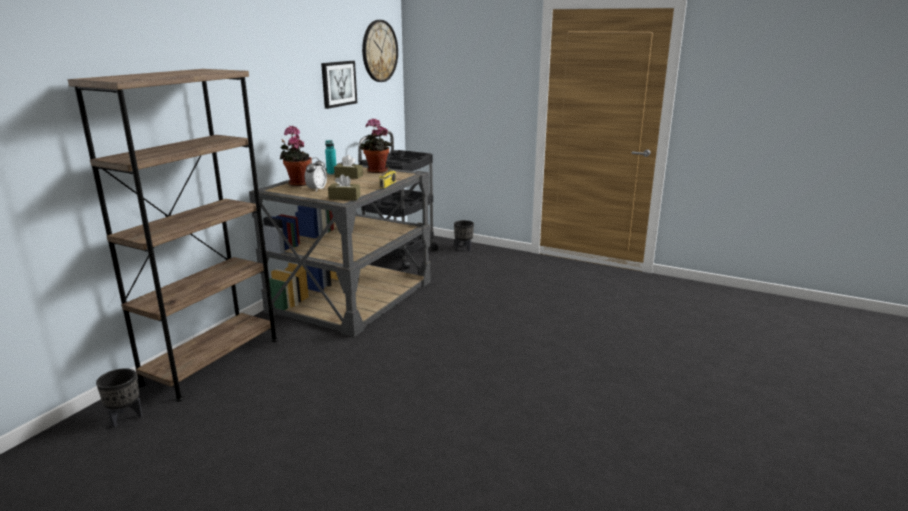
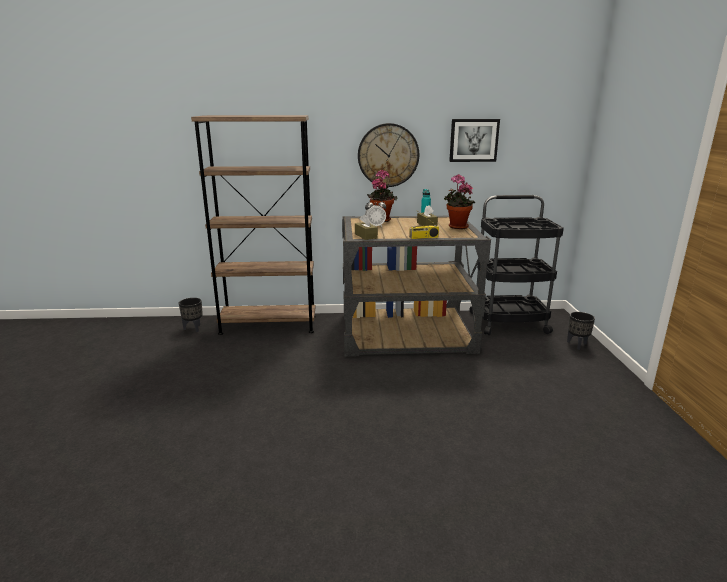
camera: 60 degrees right, 0 degrees up
(379, 51) = (548, 111): wall clock -> wall clock (388, 155)

